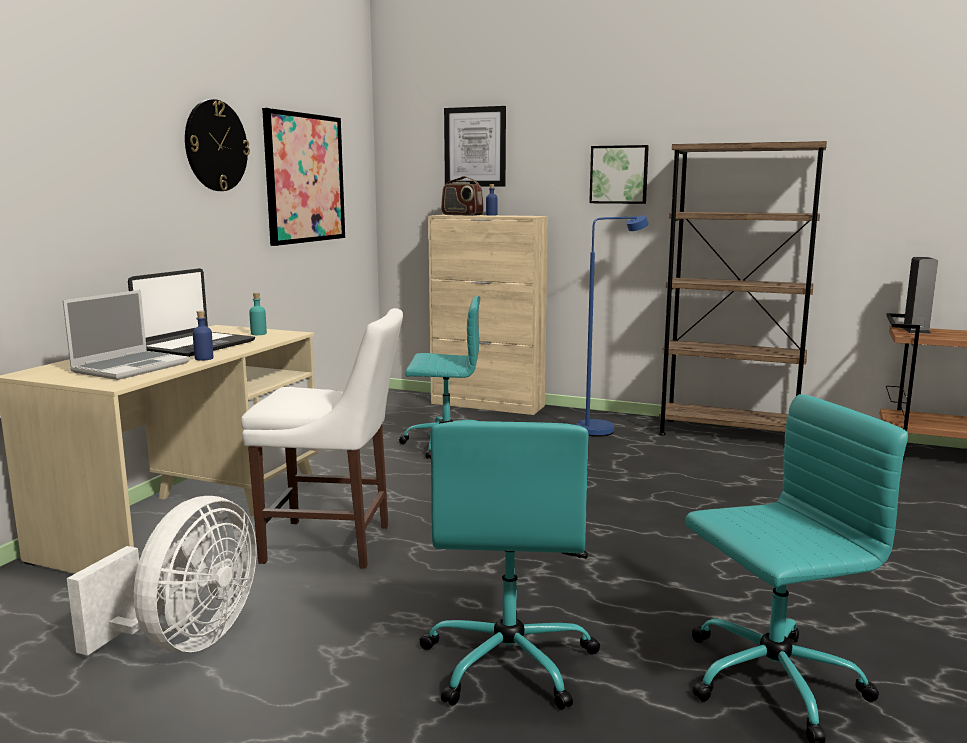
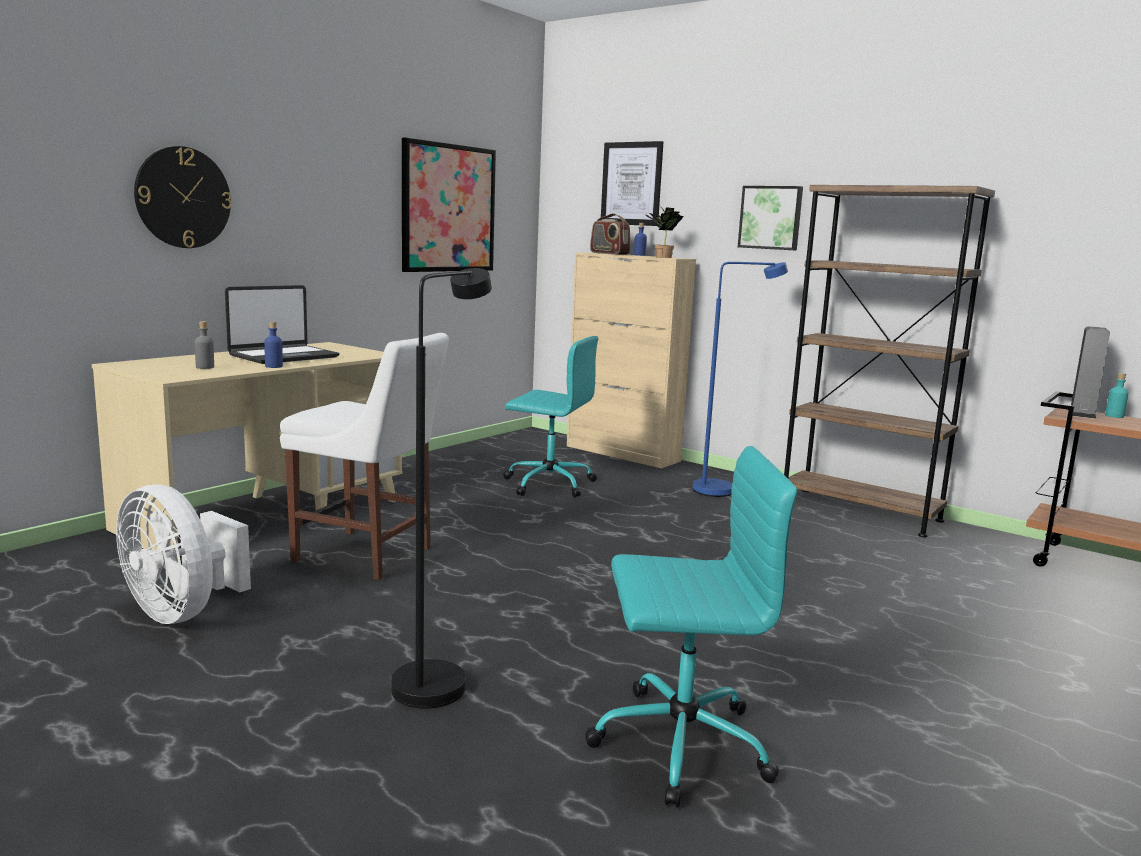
camera: 15 degrees right, 0 degrees up
(131, 367) = (205, 367): laptop -> grey bottle
(185, 640) = (182, 611): white fan -> white fan turned 90 degrees clockwise
(216, 146) = (345, 172): wall clock -> wall clock (183, 197)
(258, 334) = (352, 352): turquoise bottle -> turquoise bottle (1114, 416)
(509, 661) = (438, 678): turquoise office chair -> black floor lamp
(518, 216) = (661, 257): none -> potted plant

